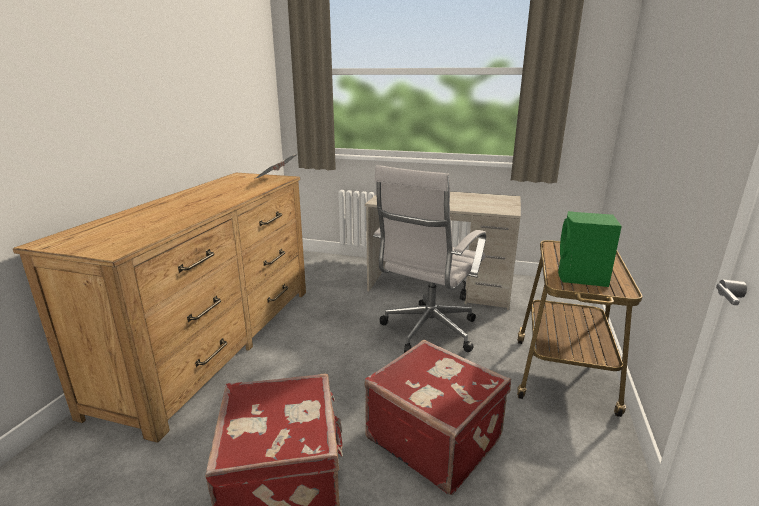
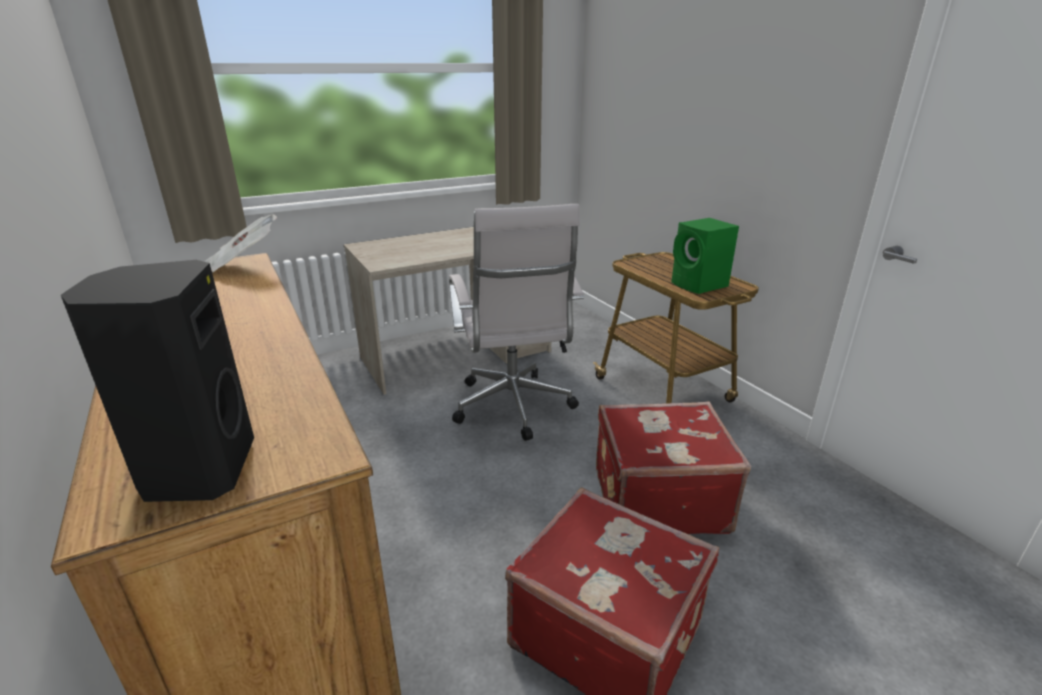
camera: 45 degrees left, 5 degrees up
(83, 240) = (197, 470): none -> black speaker

